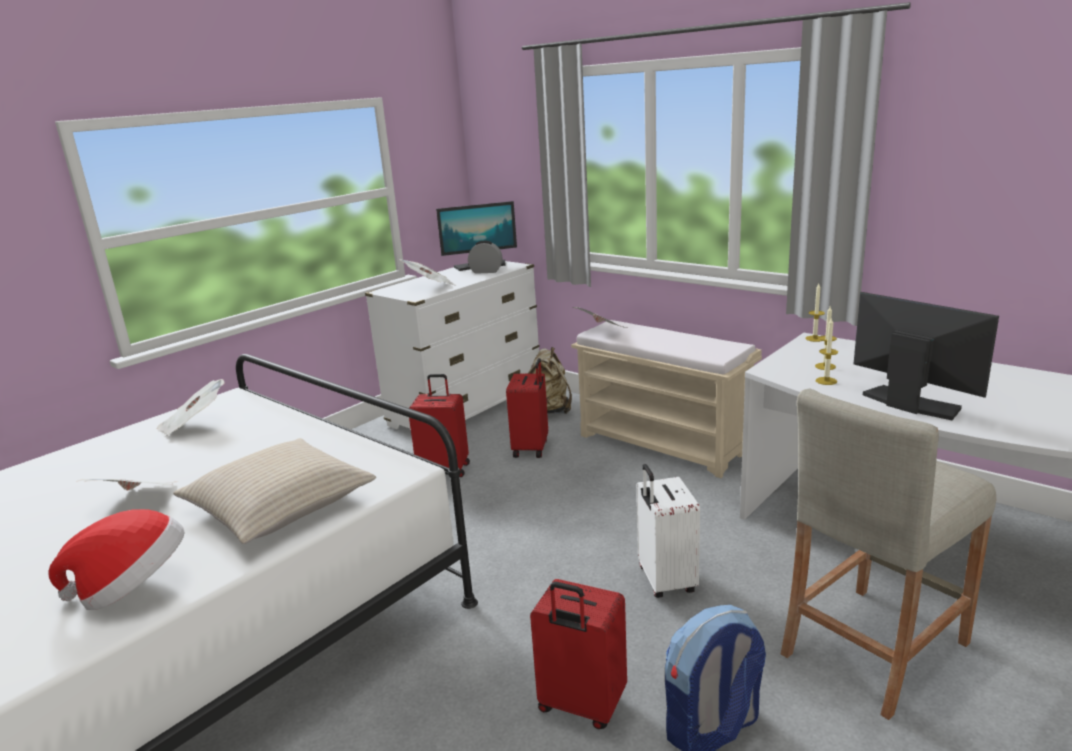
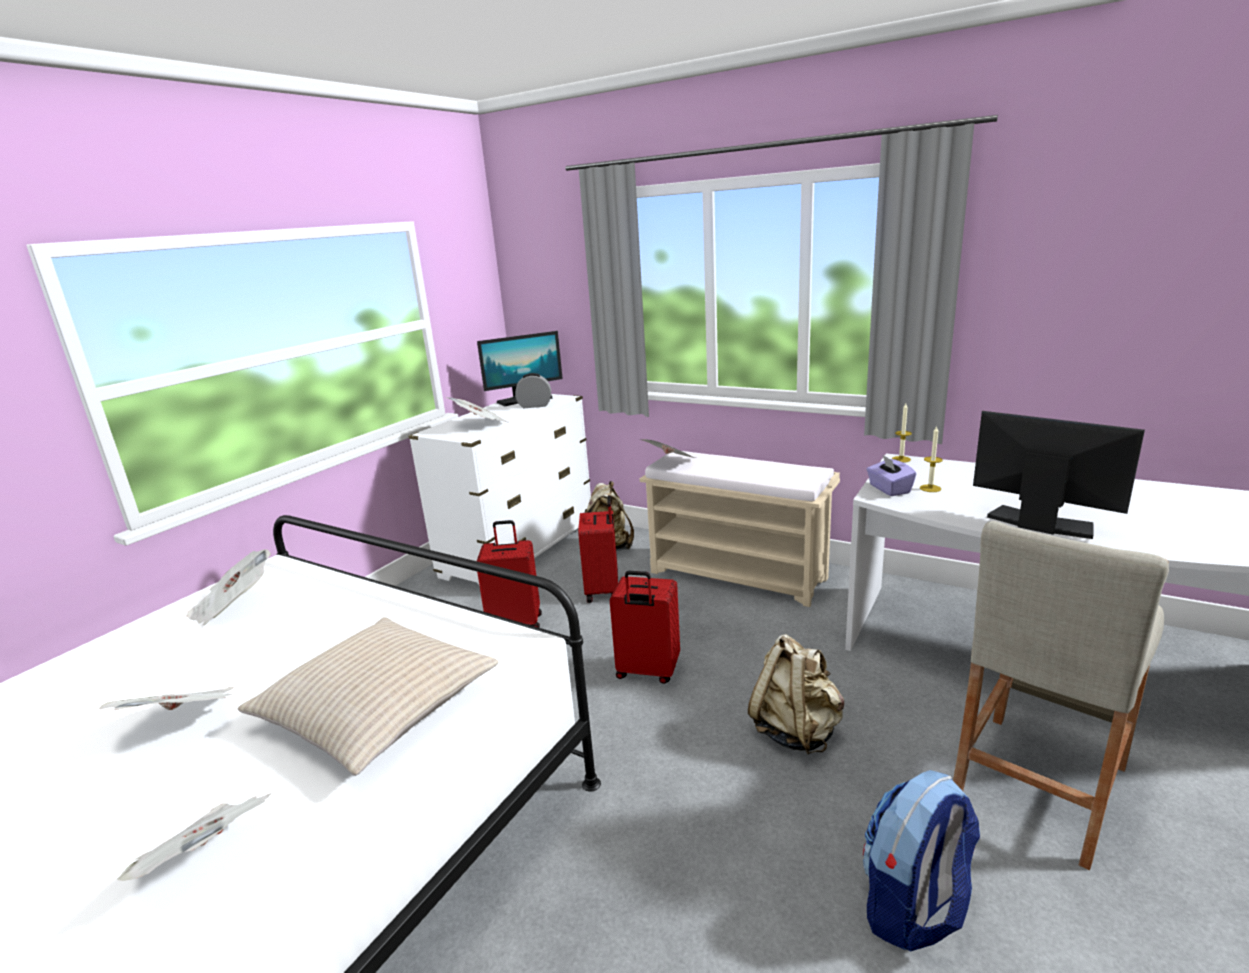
camera: 10 degrees left, 0 degrees up
(134, 589) = (210, 858): hat -> newspaper
(581, 706) = (760, 902): red suitcase -> red suitcase (647, 671)
(665, 581) = (796, 731): white suitcase -> beige backpack
(784, 365) = (889, 489): none -> purple tissue box
(826, 381) = (941, 504): candle -> none

